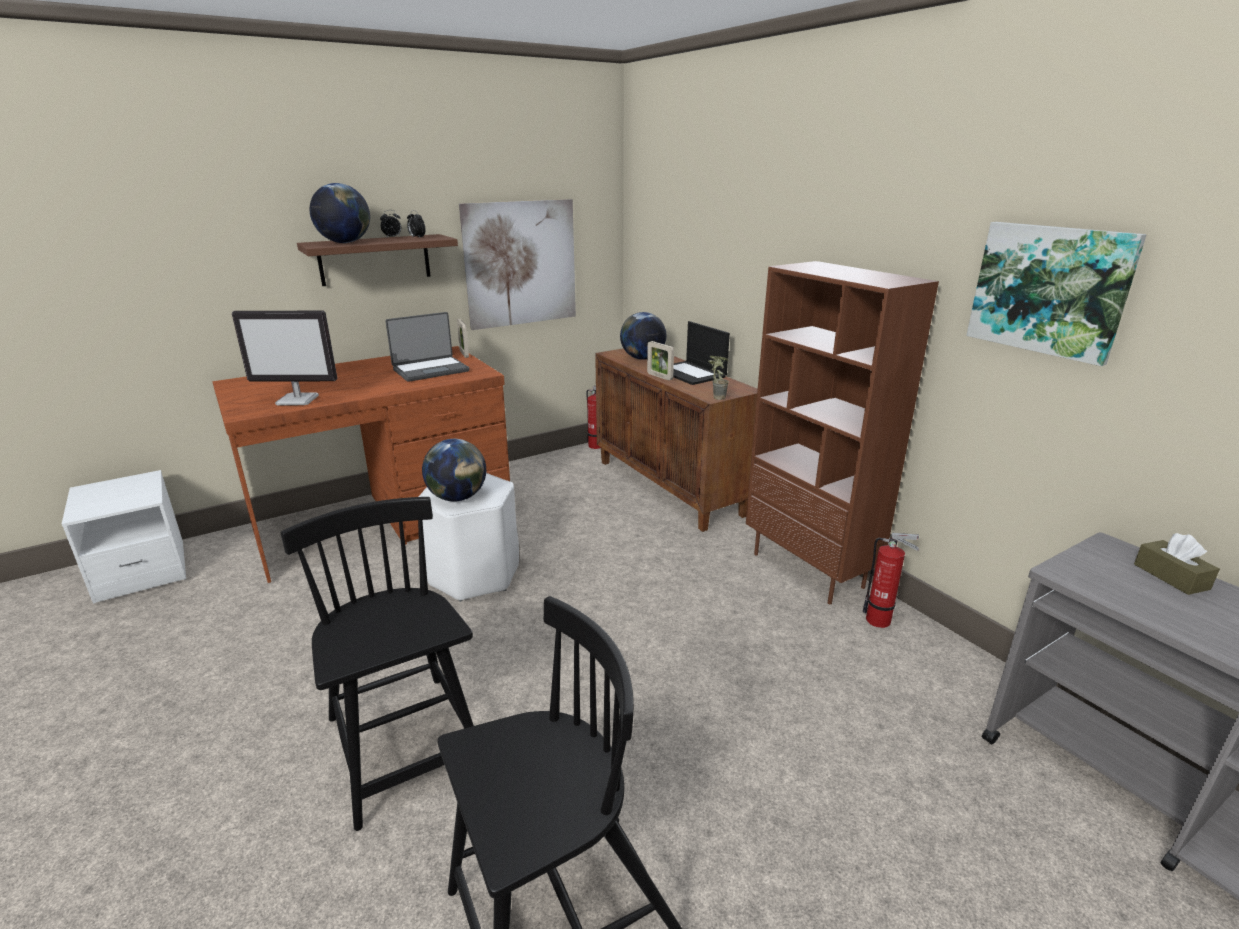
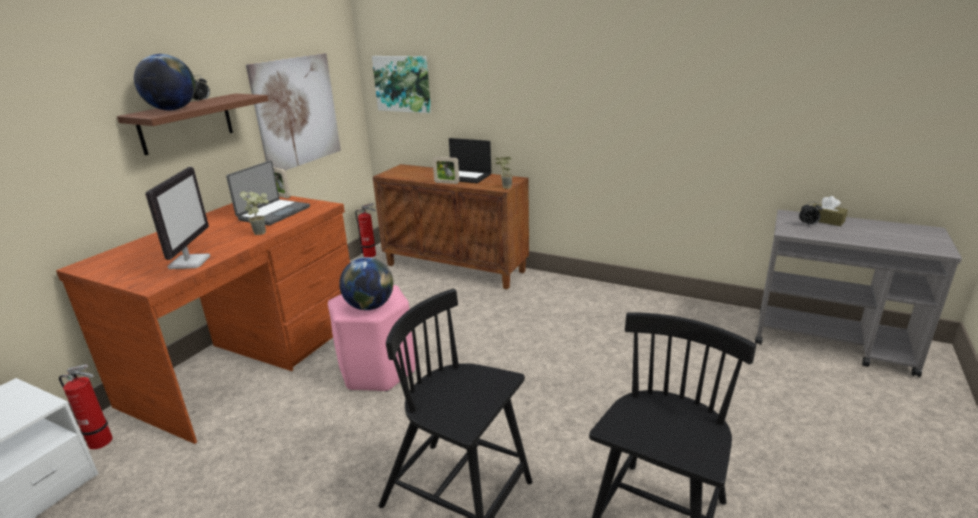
camera: 30 degrees left, 0 degrees up
(298, 400) = (190, 262): monitor -> monitor turned 60 degrees counterclockwise
(392, 386) = (262, 232): none -> potted plant
(417, 238) = (228, 98): alarm clock -> alarm clock (808, 225)
(474, 575) = (377, 371): white stool -> pink stool
(642, 358) = (415, 173): globe -> none
(809, 570) = (593, 291): brown bookcase -> none
(881, 621) = (656, 305): fire extinguisher -> fire extinguisher (103, 441)
(1049, 290) = (728, 78): picture -> picture (403, 84)

